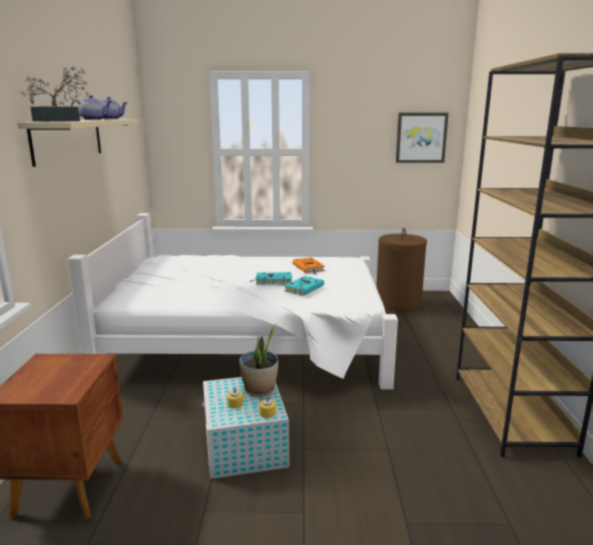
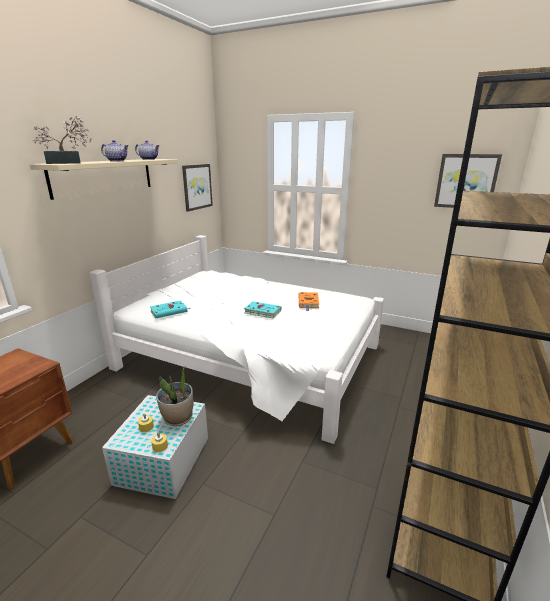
camera: 25 degrees right, 5 degrees up
(131, 154) = (197, 187): none -> picture
(304, 288) = (280, 325): turquoise book -> turquoise book (170, 311)
(398, 303) = (414, 346): brown laundry basket -> none

